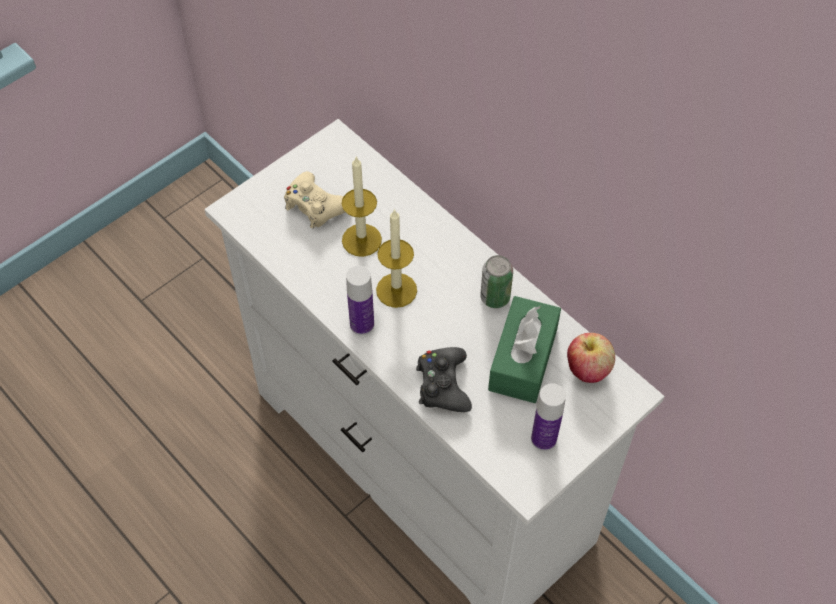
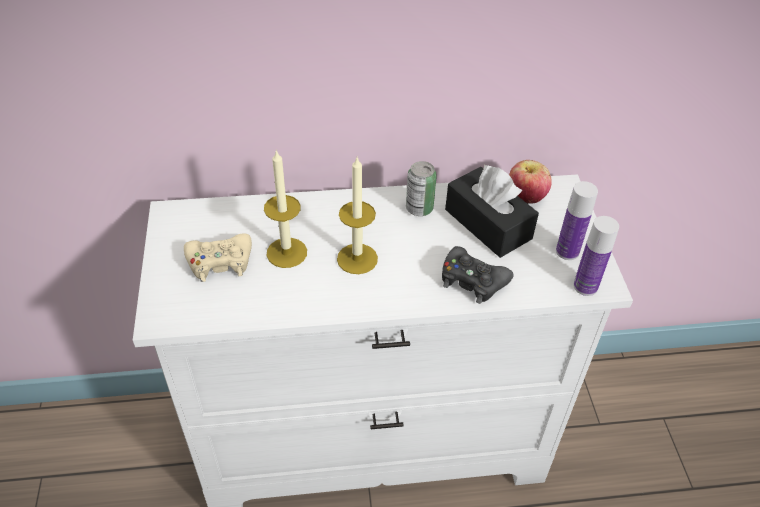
camera: 55 degrees left, 10 degrees down
(362, 324) = (369, 298): bottle -> bottle (585, 286)
(523, 359) = (488, 224): green tissue box -> black tissue box

